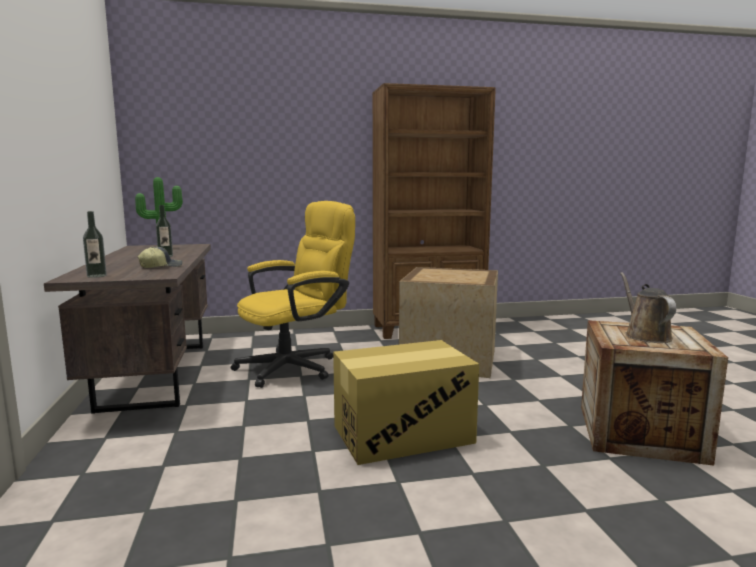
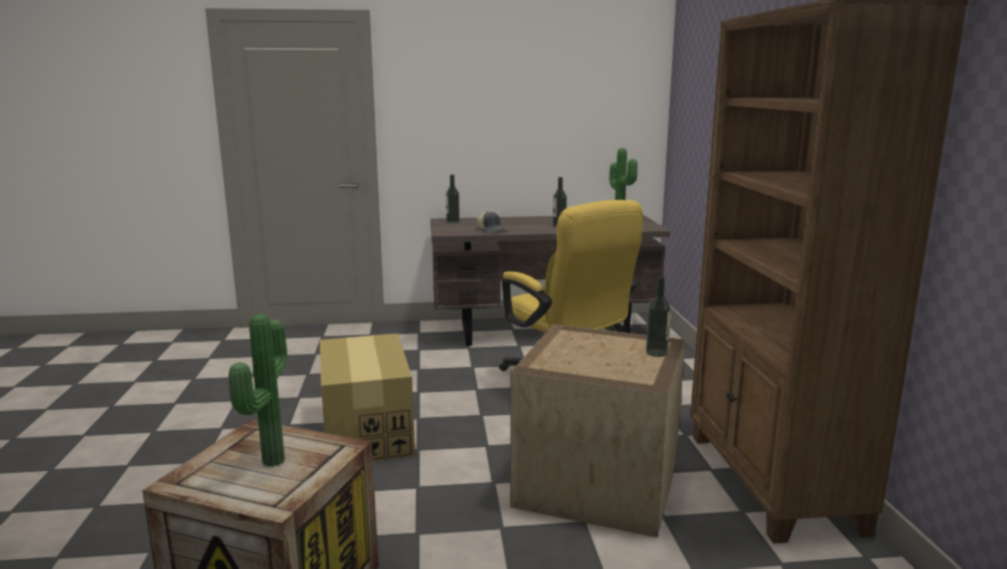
camera: 95 degrees right, 5 degrees up
(442, 269) = (656, 353): none -> bottle
(645, 335) = (269, 461): brown watering can -> potted plant

